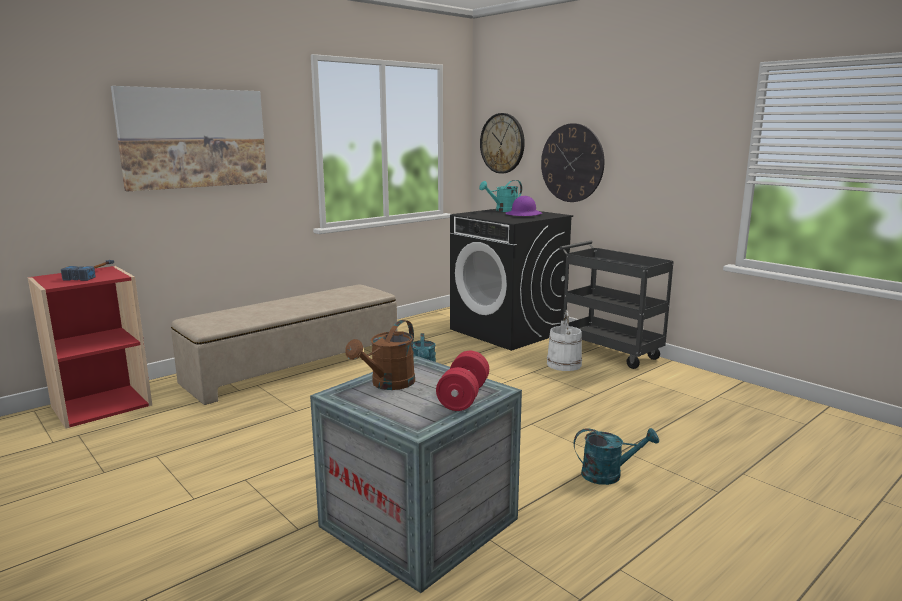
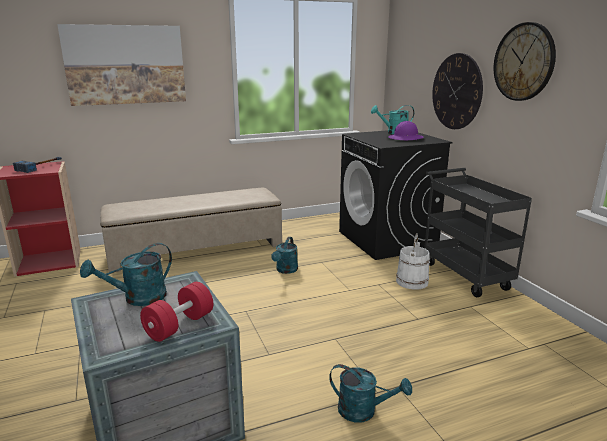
camera: 20 degrees right, 5 degrees up
(388, 384) = (138, 299): brown watering can -> turquoise watering can
(502, 143) = (406, 70): wall clock -> wall clock (524, 62)

